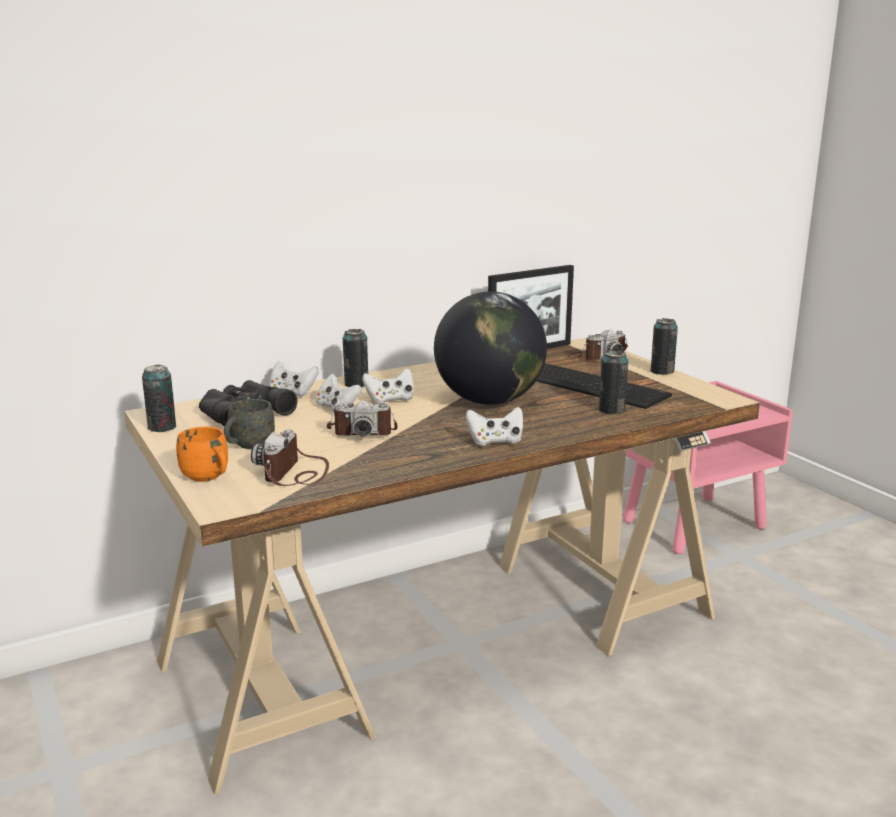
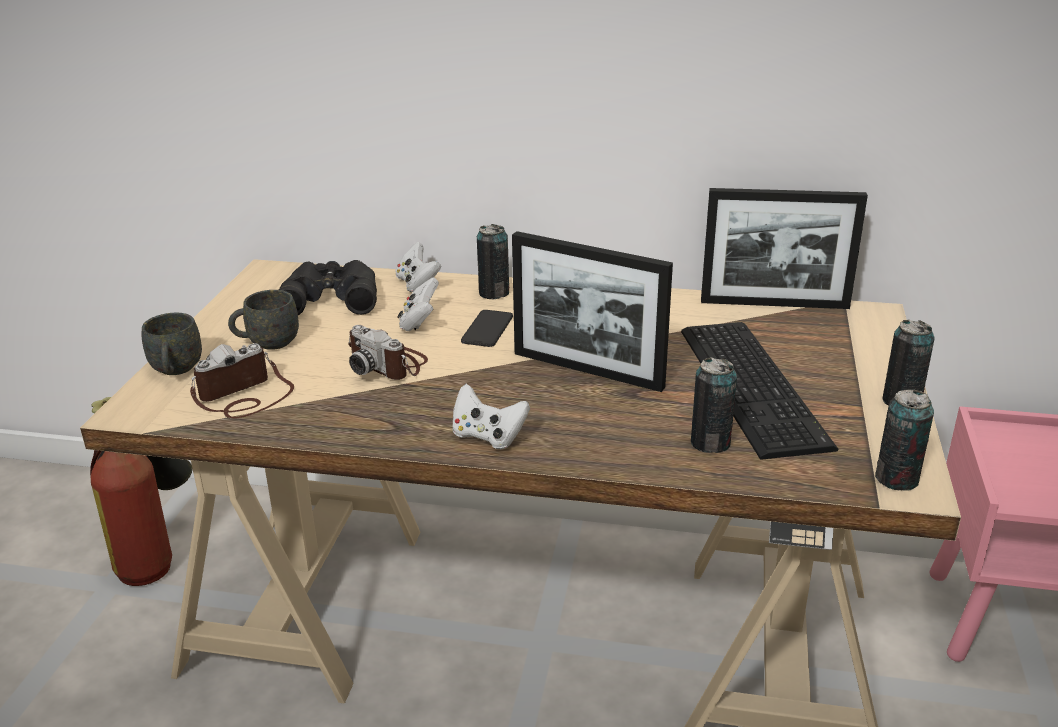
camera: 40 degrees right, 10 degrees up
(81, 731) = (159, 556): none -> fire extinguisher
(162, 428) = (243, 292): can -> can (896, 479)
(208, 477) = (176, 371): orange mug -> grey mug
(390, 400) = (487, 329): white game controller -> phone
(489, 401) = (587, 370): globe -> picture frame
(597, 357) = (851, 343): camera -> none

